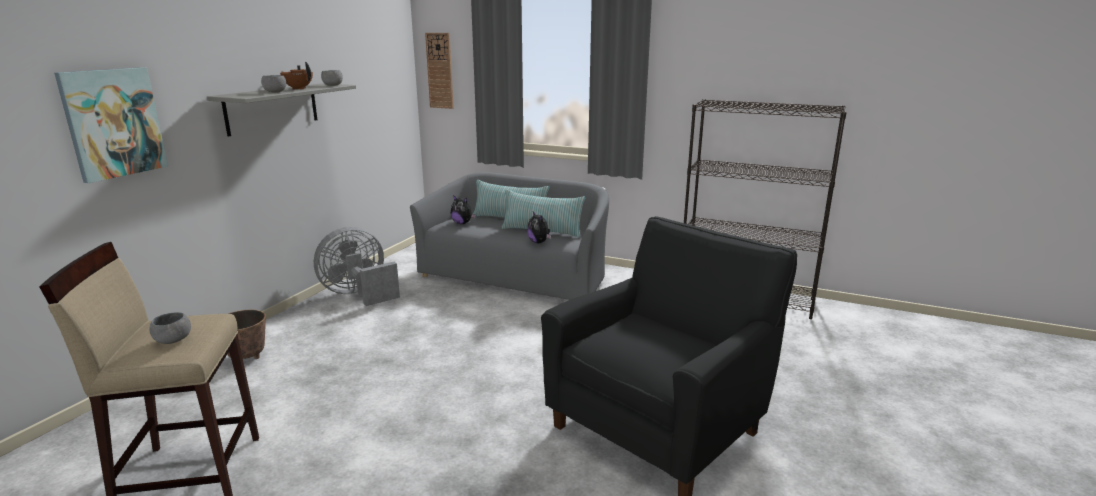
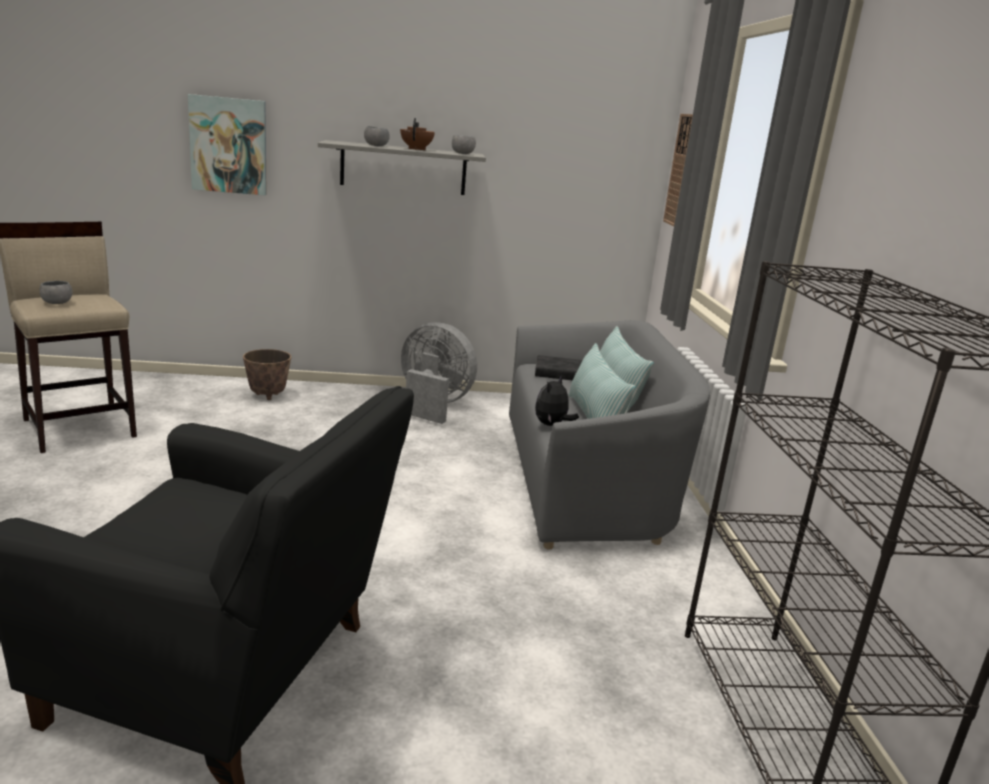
camera: 60 degrees right, 0 degrees up
(462, 223) = (558, 373): plush toy -> black book

